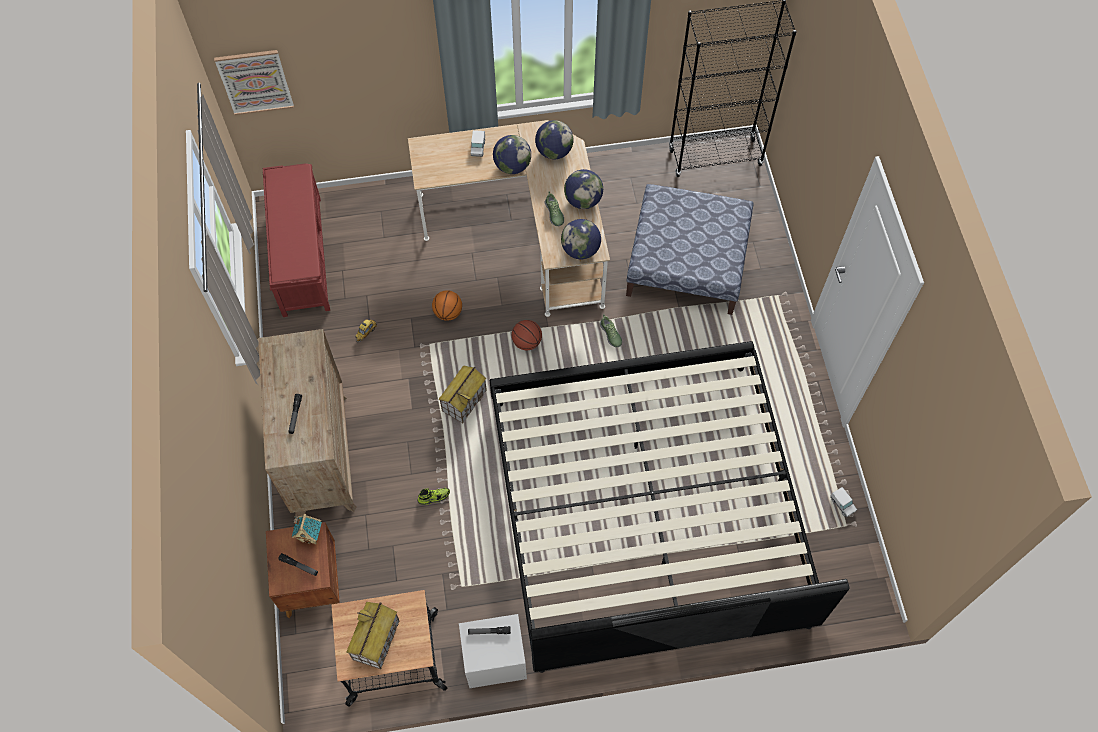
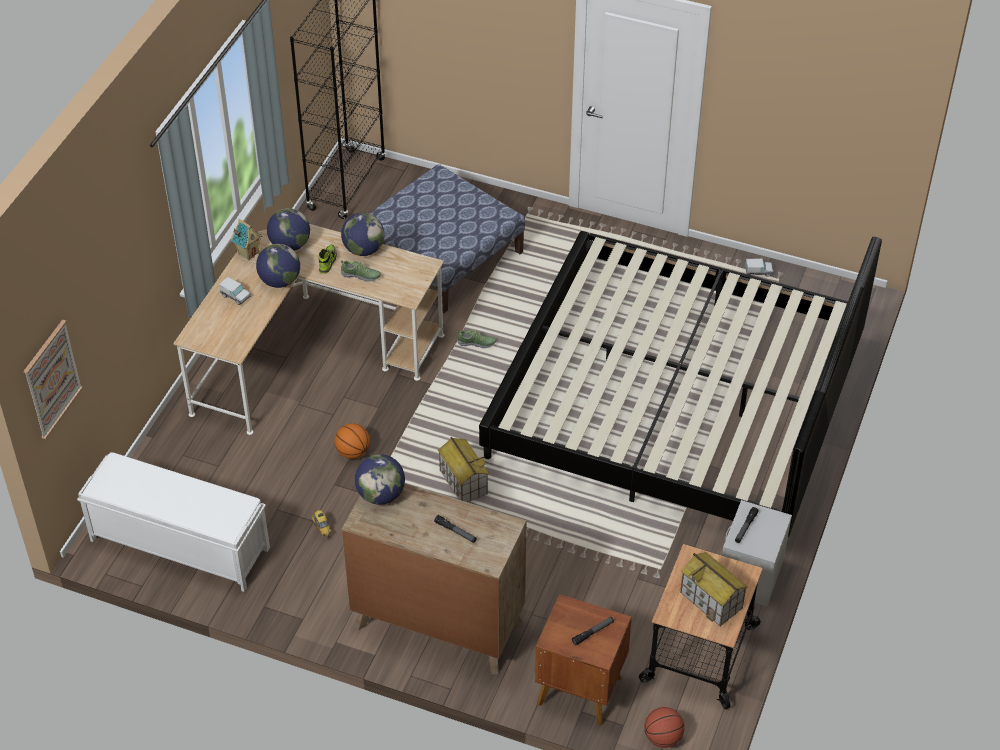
camera: 60 degrees left, 15 degrees down
(302, 254) = (178, 544): red bench -> white bench
(311, 536) = (567, 610): toy house -> toy house (248, 253)
(434, 497) = (551, 550): shoe -> shoe (327, 262)
(527, 342) = (435, 407): basketball -> basketball (663, 737)
(580, 250) = (416, 275): globe -> globe (381, 495)

